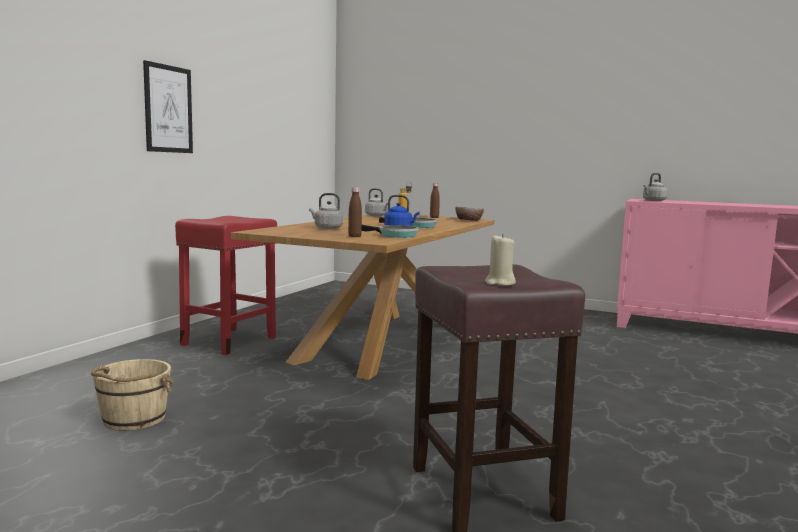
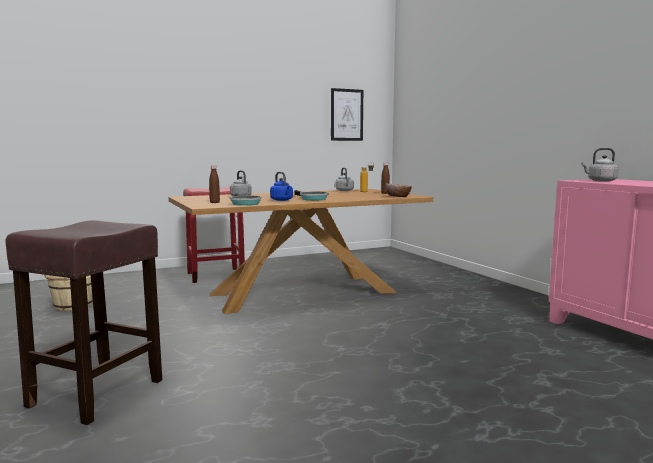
camera: 40 degrees right, 0 degrees up
(168, 109) = (204, 114): picture -> picture (346, 115)
(499, 283) = (43, 231): beige candle -> none

